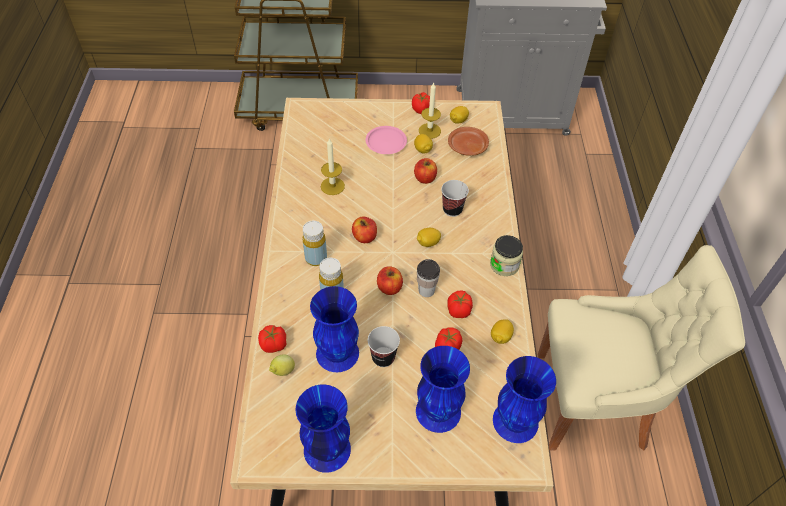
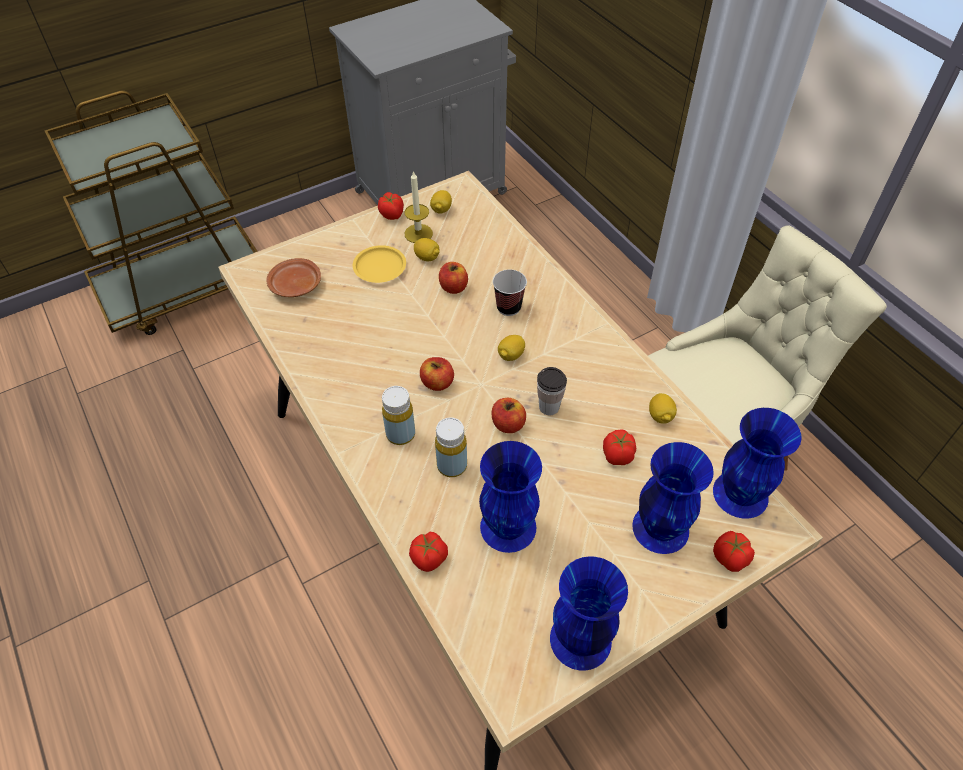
camera: 30 degrees left, 0 degrees up
(282, 371) = (463, 583): lemon -> none
(332, 186) = (356, 343): candle -> none
(383, 357) = (561, 504): cup -> none
(386, 143) = (380, 267): pink plate -> yellow plate
(458, 311) = (598, 411): tomato -> tomato (730, 559)
(467, 147) = (472, 234): brown plate -> brown plate (295, 286)
(504, 265) = (606, 340): jar -> none

